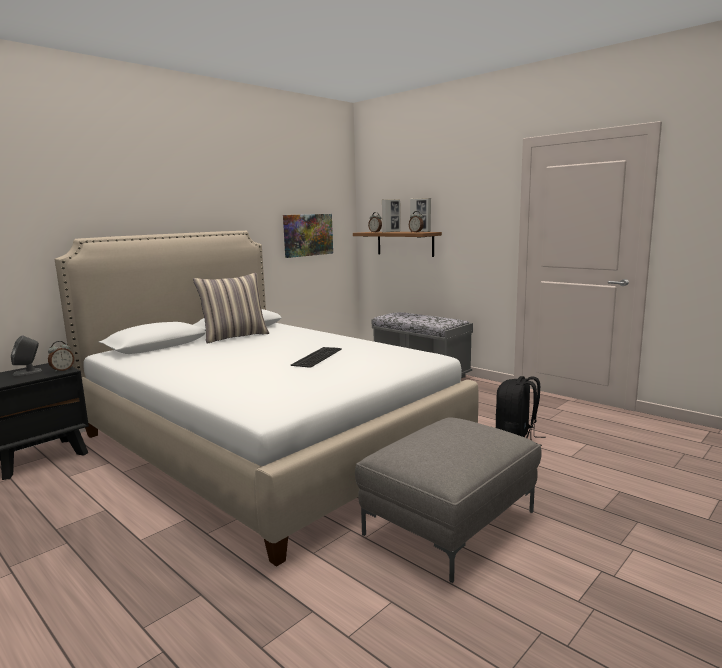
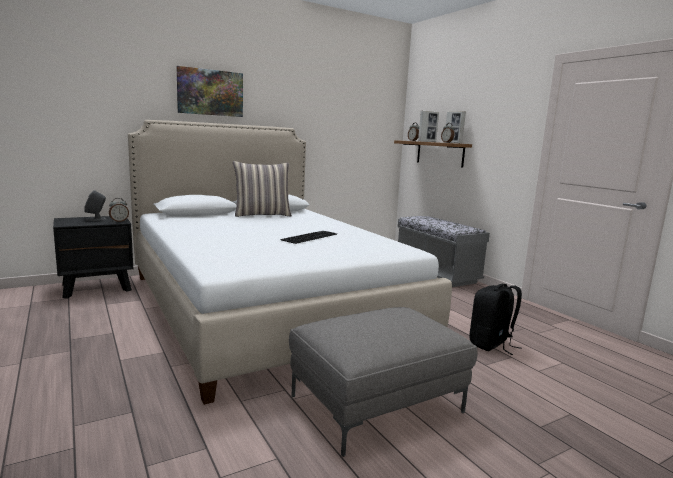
camera: 15 degrees right, 0 degrees up
(308, 235) = (353, 138): picture -> picture (210, 92)

